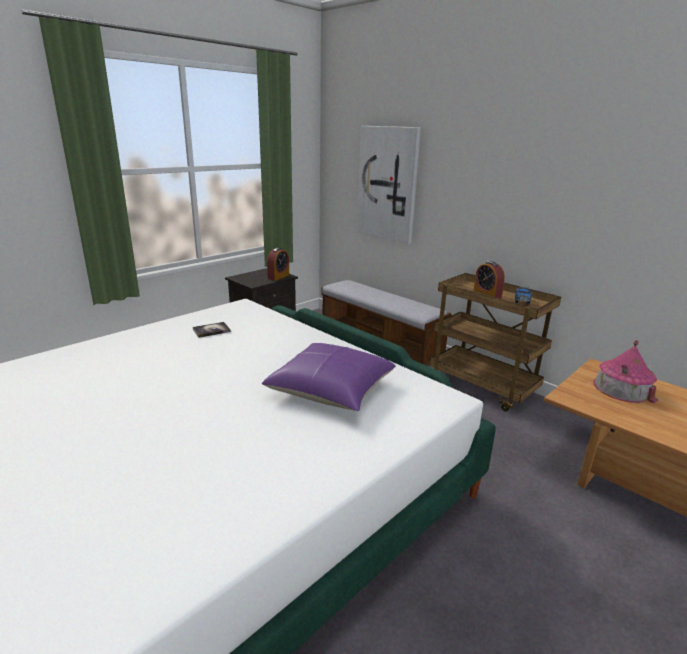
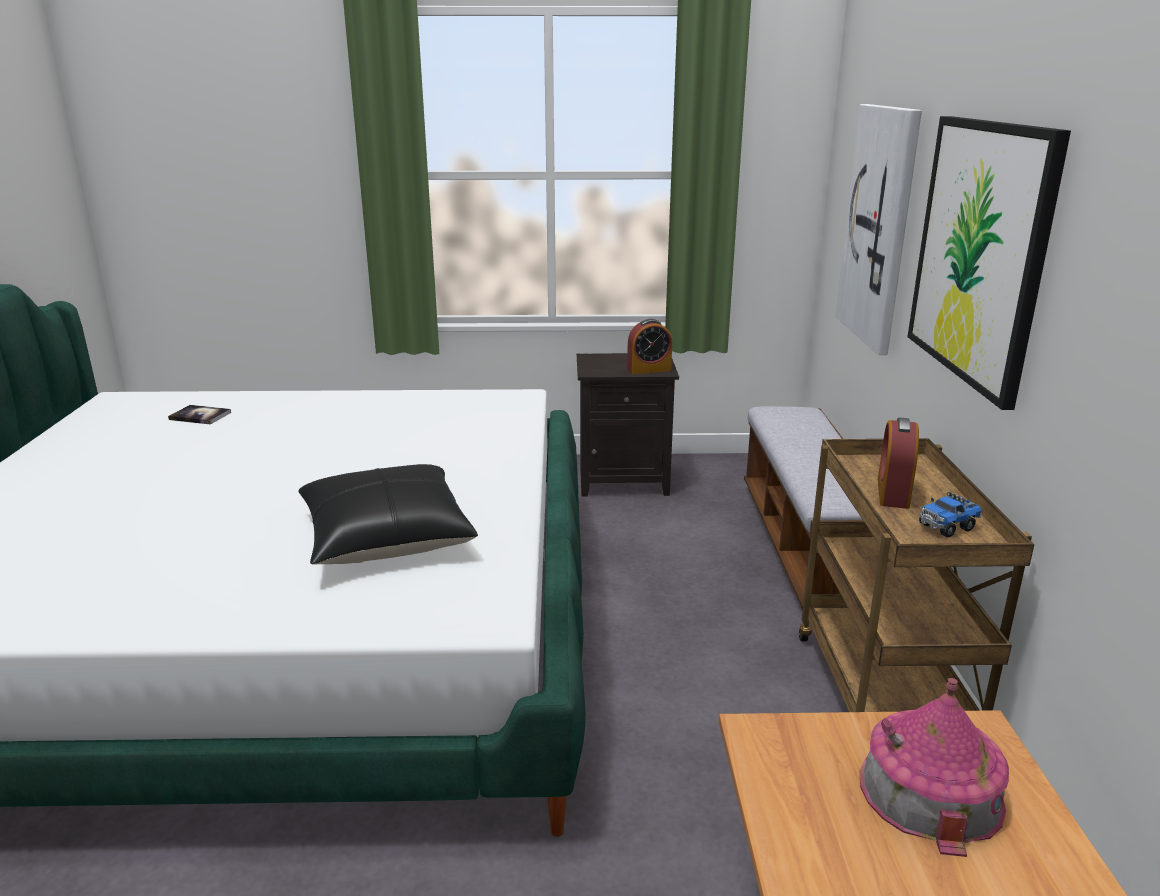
camera: 45 degrees right, 0 degrees up
(211, 330) = (420, 418): book -> book (200, 416)
(331, 389) = (386, 537): purple pillow -> black pillow
(487, 187) = (980, 252): none -> picture

